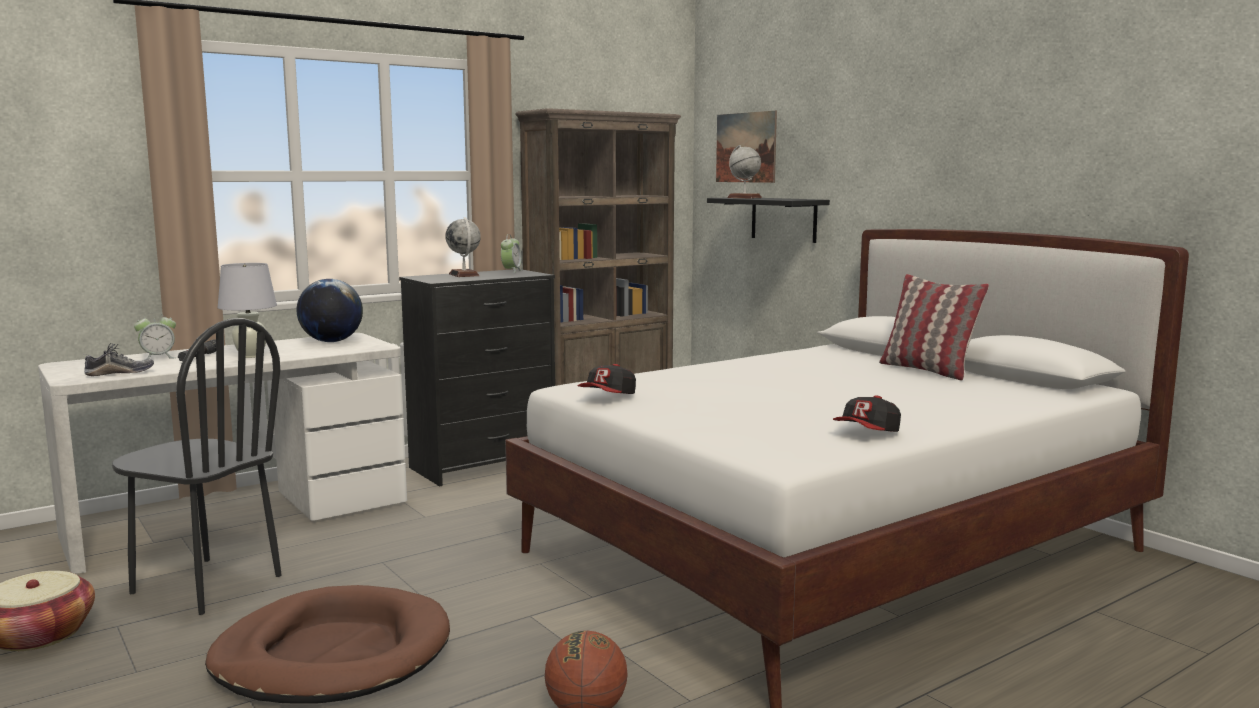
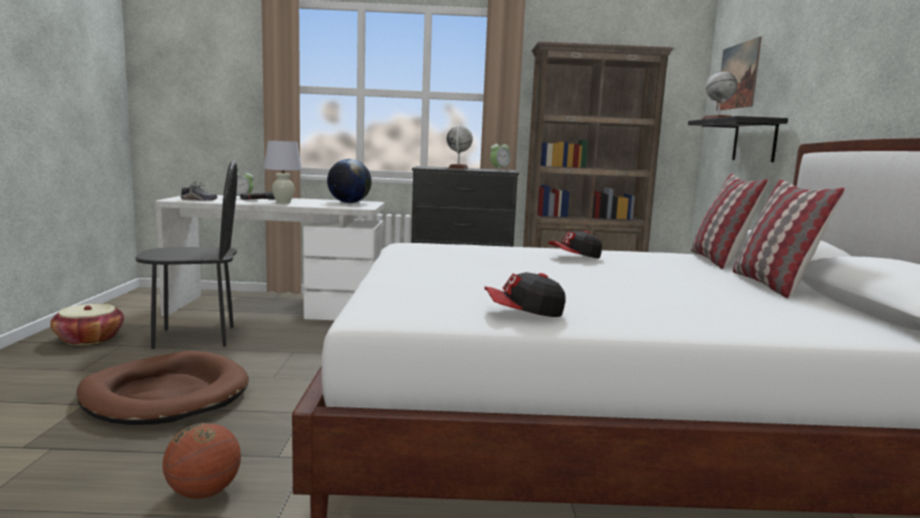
camera: 35 degrees right, 0 degrees up
(206, 585) = (194, 337): black chair -> black chair turned 75 degrees counterclockwise
(608, 397) = (407, 251): cap -> cap (575, 257)
(841, 353) = (718, 261): none -> pillow

